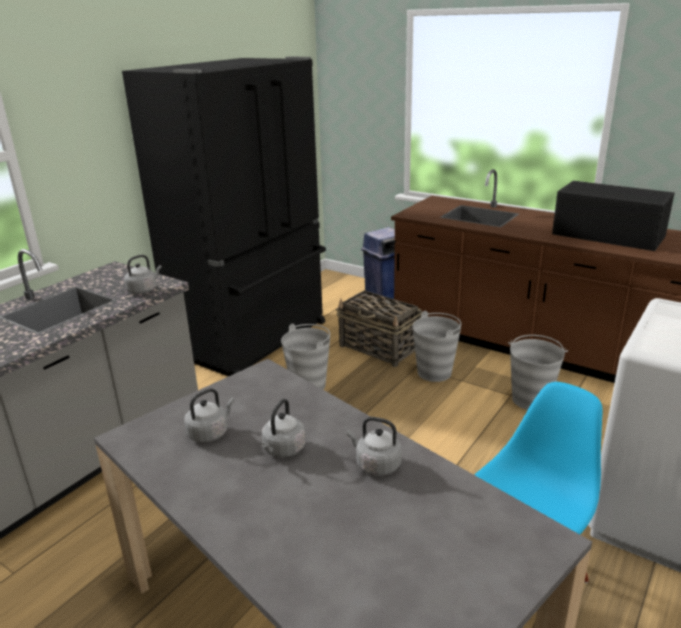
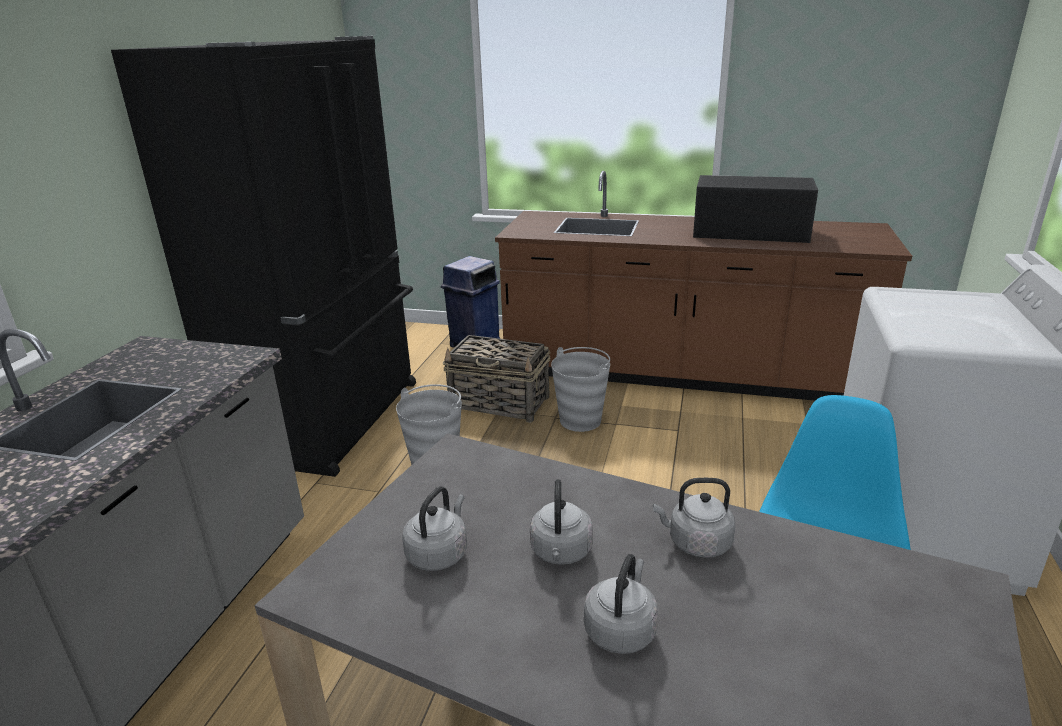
camera: 20 degrees left, 0 degrees up
(144, 290) = (218, 368): grey kettle -> grey kettle (621, 629)
(531, 400) = (702, 431): grey bucket -> none

